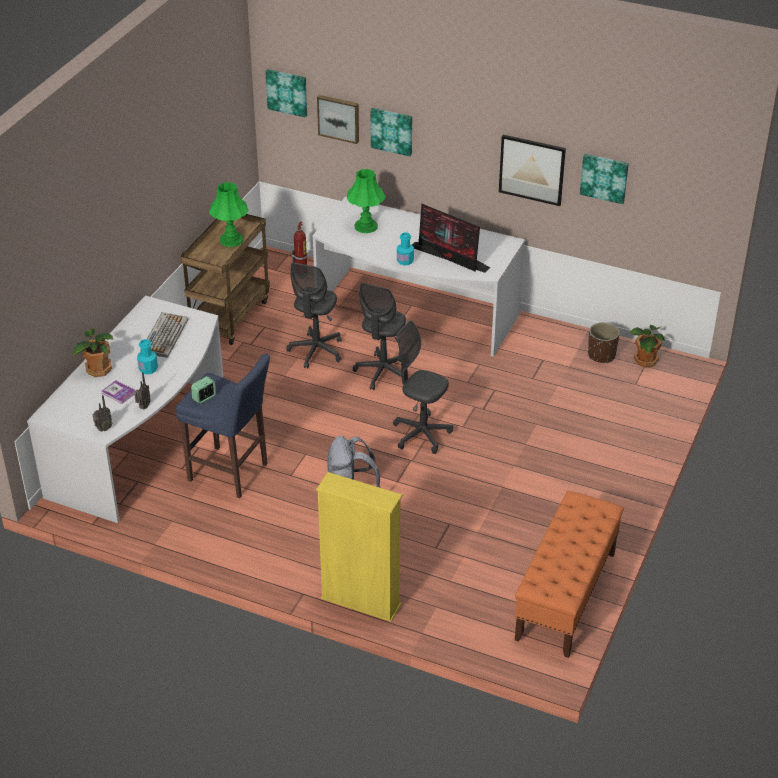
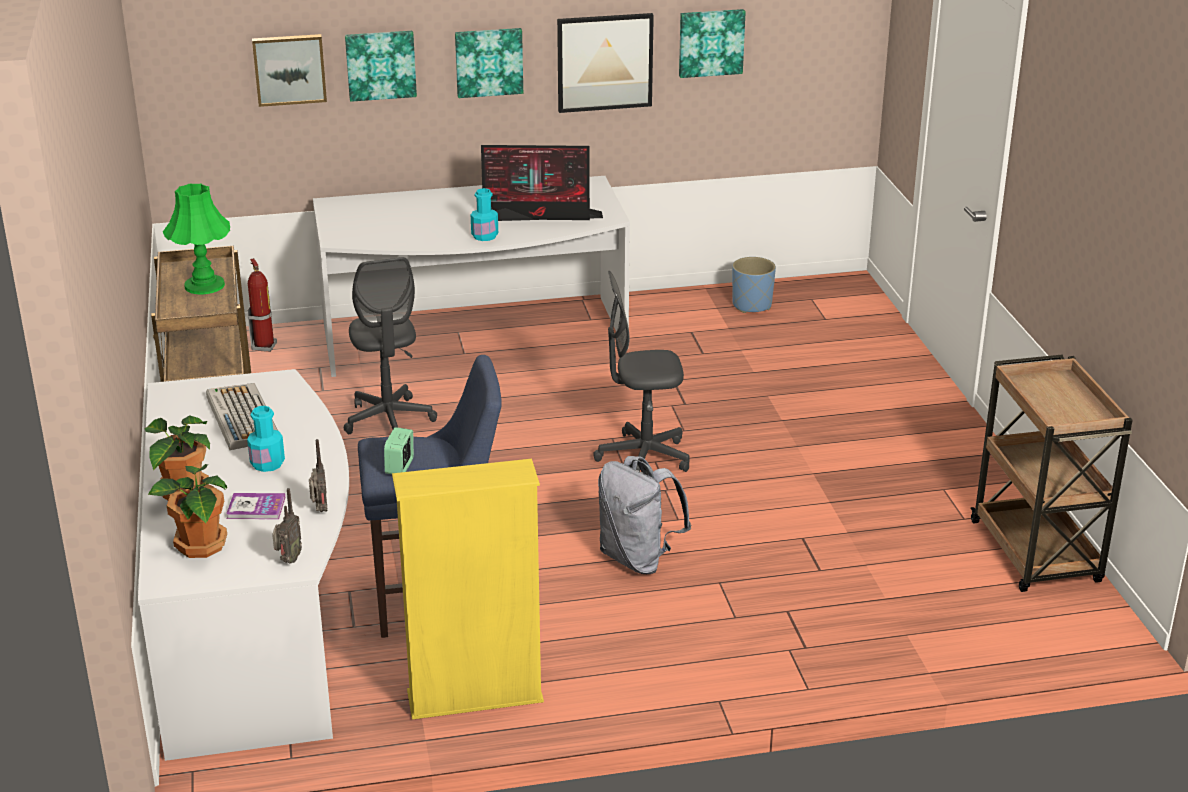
camera: 35 degrees left, 10 degrees down
(287, 92) = (195, 49): picture -> picture (488, 62)
(361, 601) = (807, 674): yellow bookcase -> yellow bookcase (475, 697)
(366, 226) = (383, 218): green table lamp -> none
(383, 372) = (509, 412): grey office chair -> none
(566, 596) = (1036, 554): orange bench -> brown cart
(601, 355) = (752, 305): brown planter -> blue planter
(645, 361) = (806, 294): potted plant -> potted plant (200, 546)

